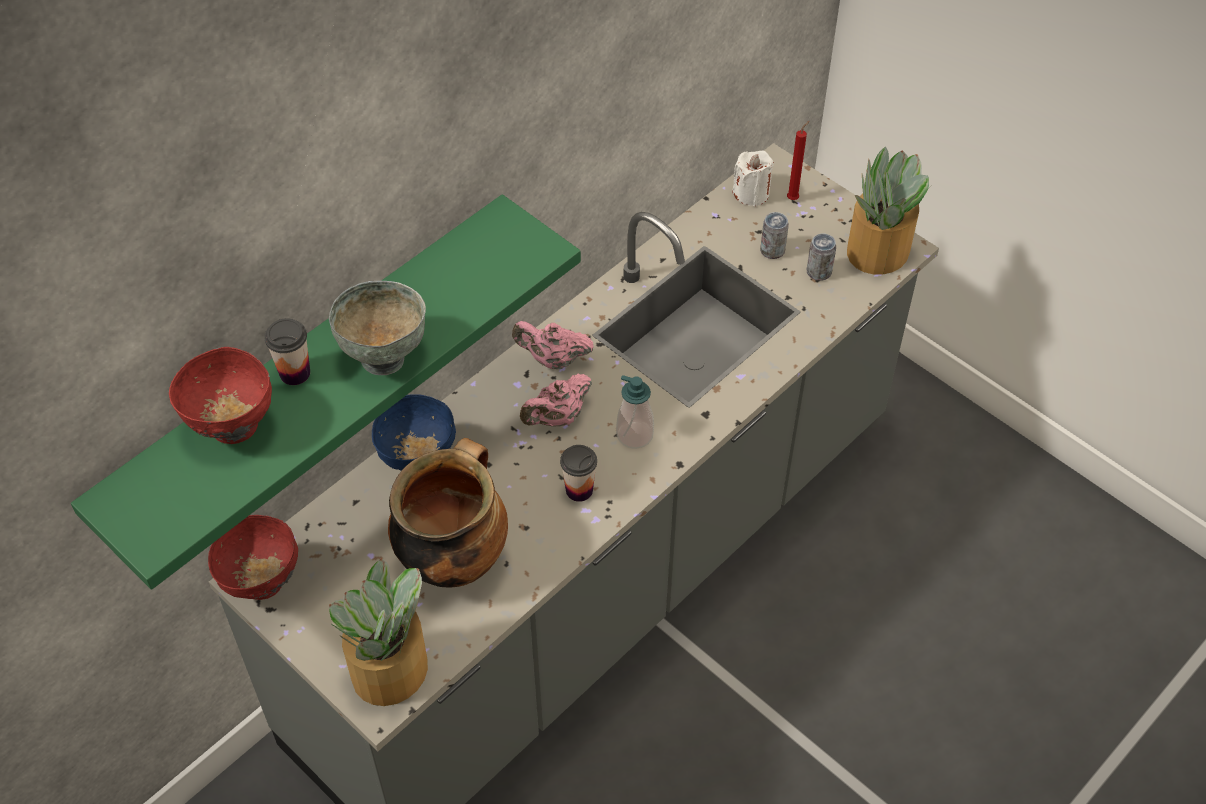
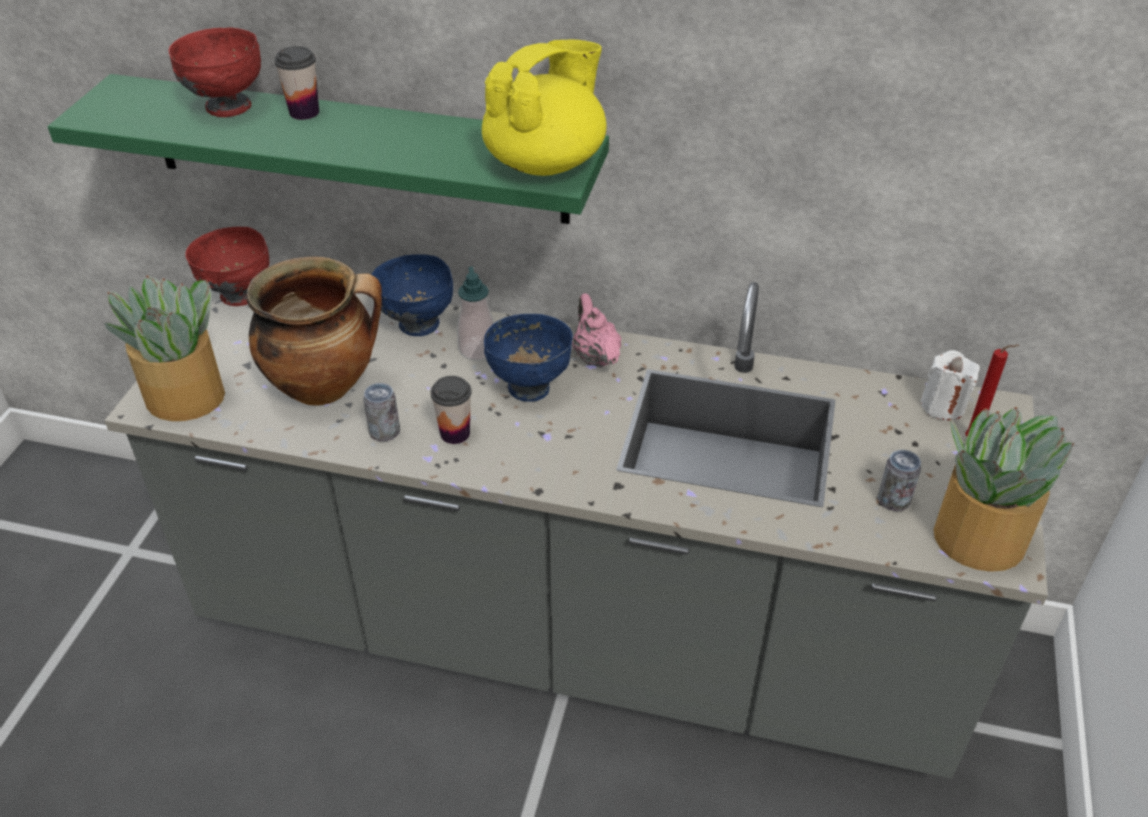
camera: 60 degrees right, 10 degrees down
(384, 355) = (355, 143): grey bowl -> none
(515, 247) = (546, 162): none -> yellow teapot
(557, 418) = (529, 386): pink teapot -> blue bowl
(634, 435) = (550, 444): soap dispenser -> soap dispenser (477, 349)
(772, 250) = (883, 451): can -> can (384, 432)

